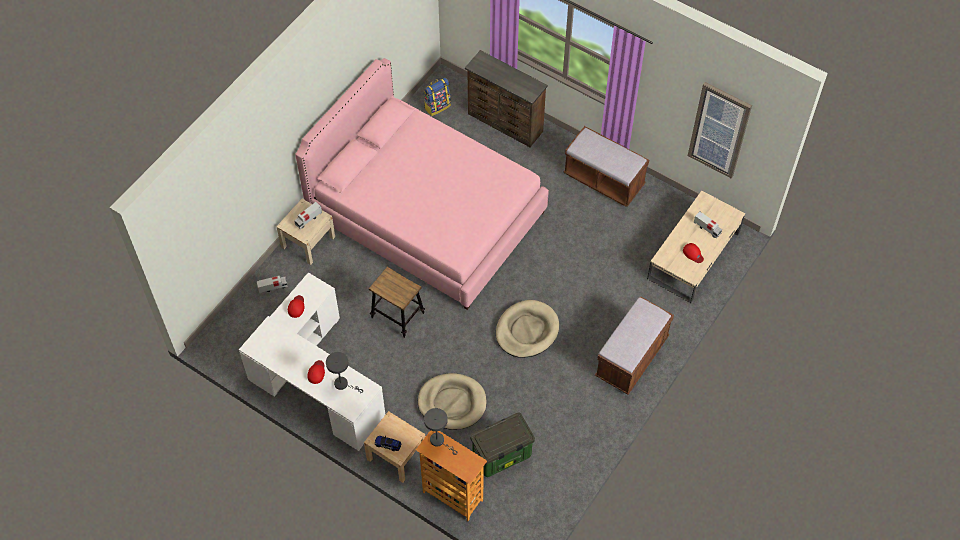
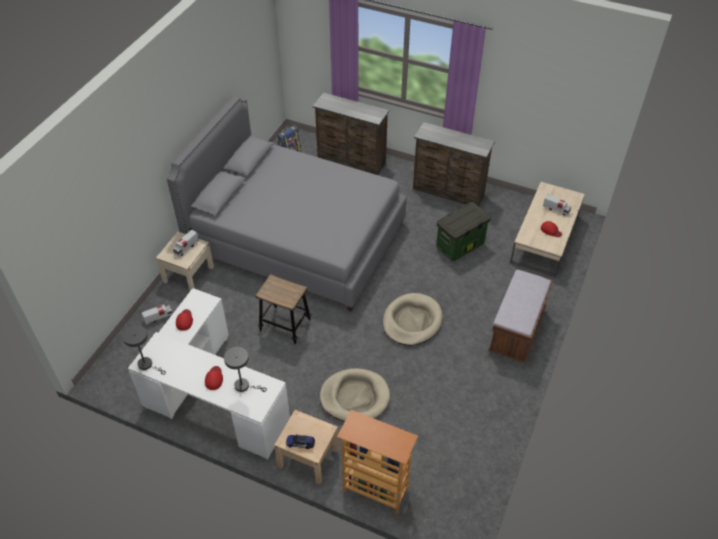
camera: 10 degrees left, 10 degrees down
(427, 215) = (297, 238): pink bed -> grey bed
(439, 441) = (361, 423): grey table lamp -> grey table lamp (147, 365)
(501, 456) = (416, 441): storage box -> storage box (460, 246)
(603, 180) = (448, 192): brown bench -> brown dresser
(719, 130) = (557, 112): picture -> none

